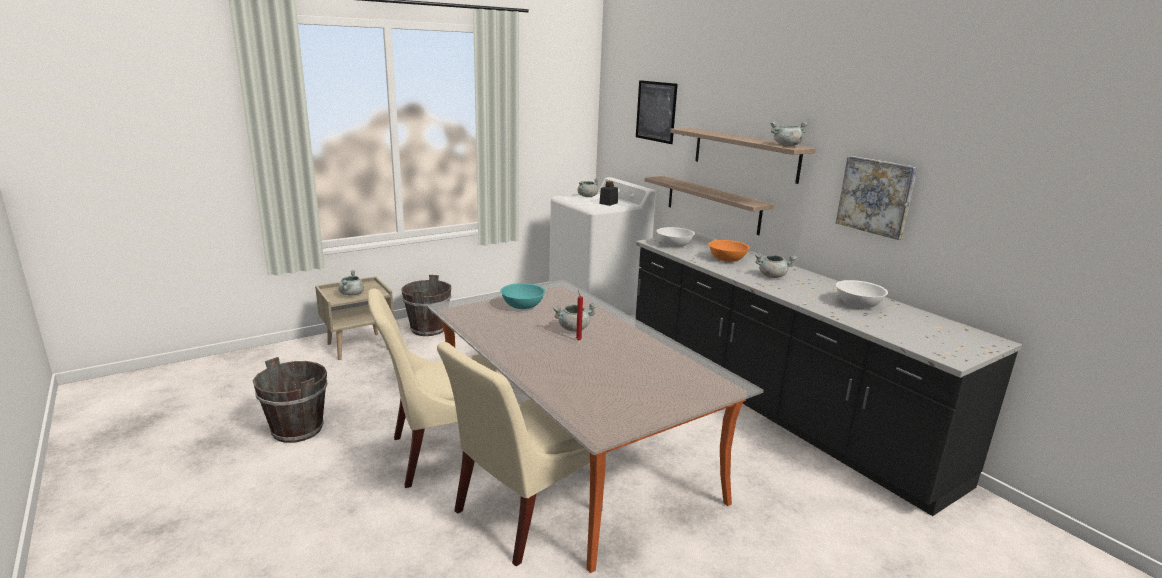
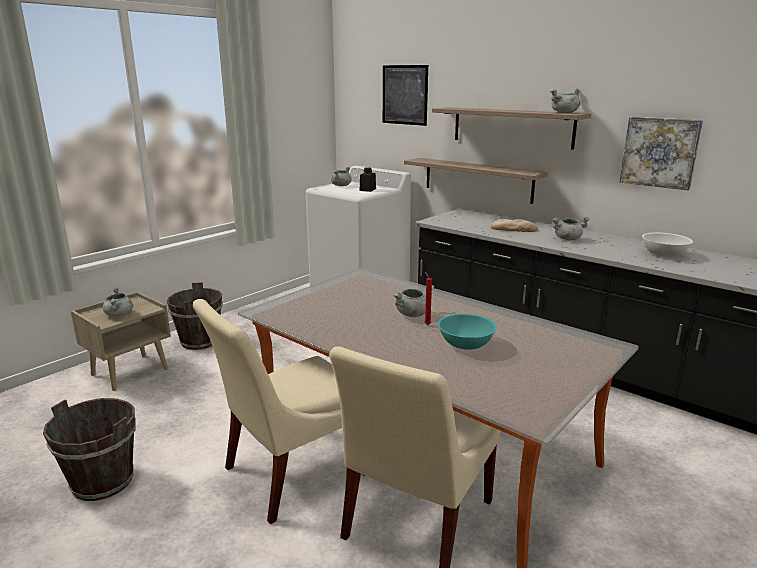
camera: 15 degrees left, 0 degrees up
(522, 306) = (341, 299): turquoise bowl -> turquoise bowl (465, 344)
(674, 245) = (455, 222): white bowl -> none
(726, 259) = (513, 229): orange bowl -> bread

